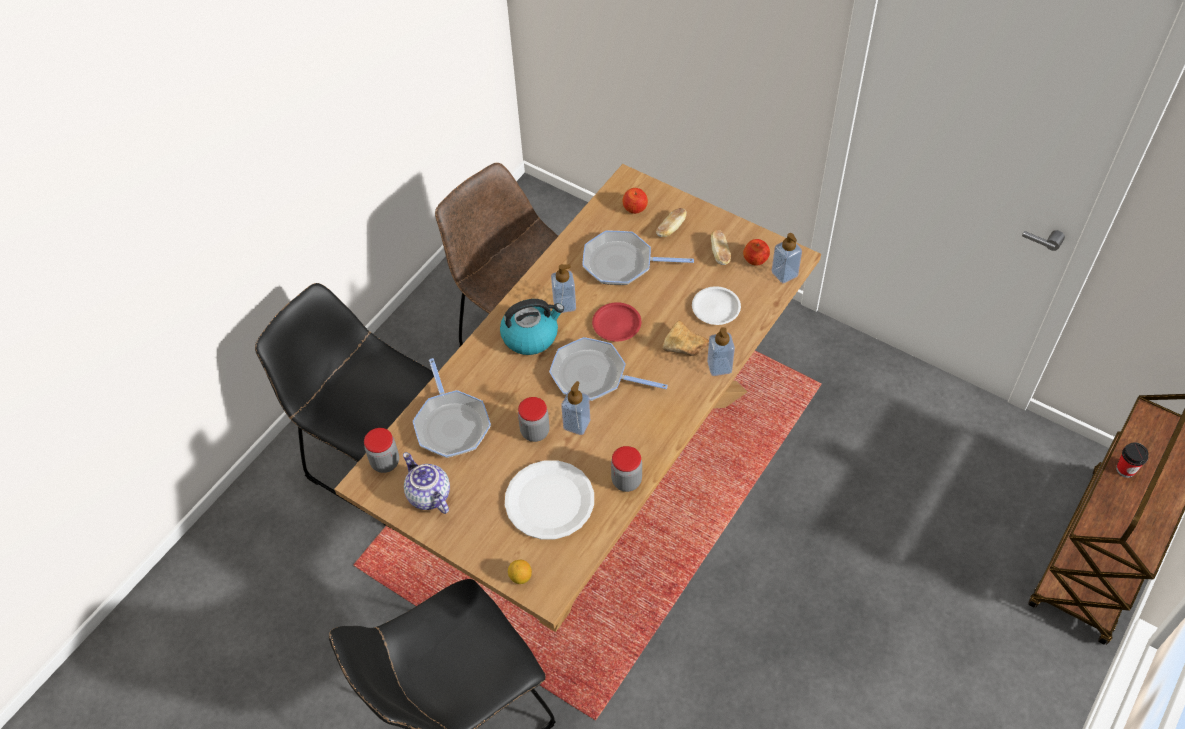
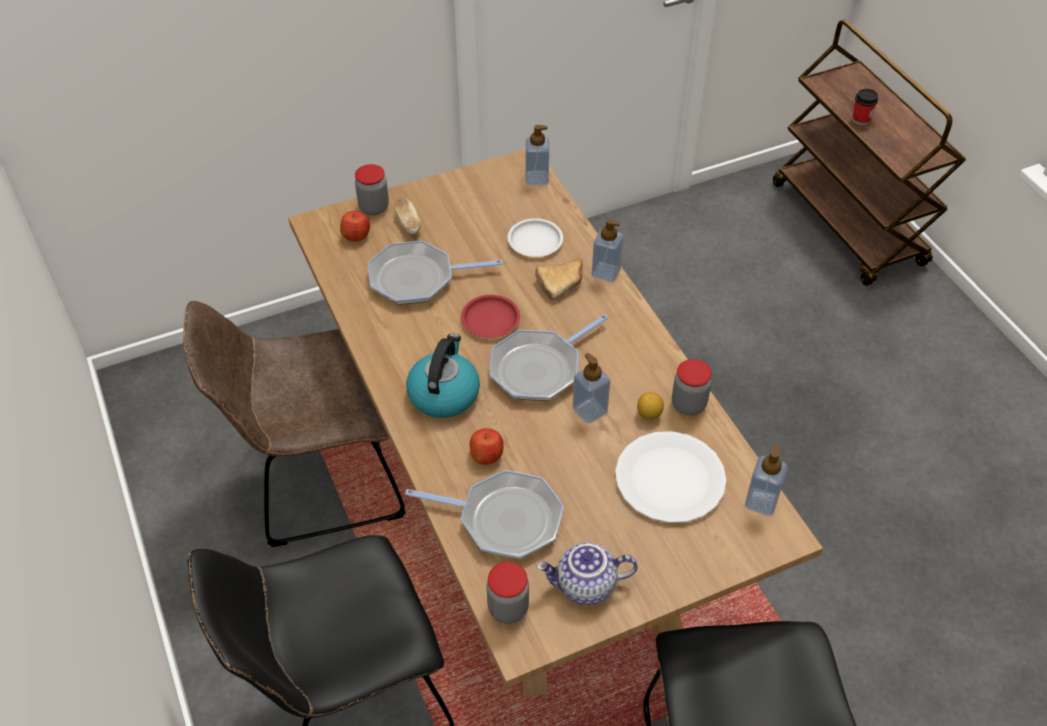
camera: 60 degrees left, 5 degrees down
(520, 577) = (749, 549): lemon -> lemon (649, 414)
(535, 431) = (572, 449): jar -> jar (374, 207)
(564, 305) = (428, 347): soap dispenser -> soap dispenser (761, 502)
(622, 263) = (417, 278): frying pan -> frying pan turned 45 degrees clockwise
(720, 253) = (472, 206): bread -> none
(756, 259) = (502, 187): apple -> apple (486, 455)

